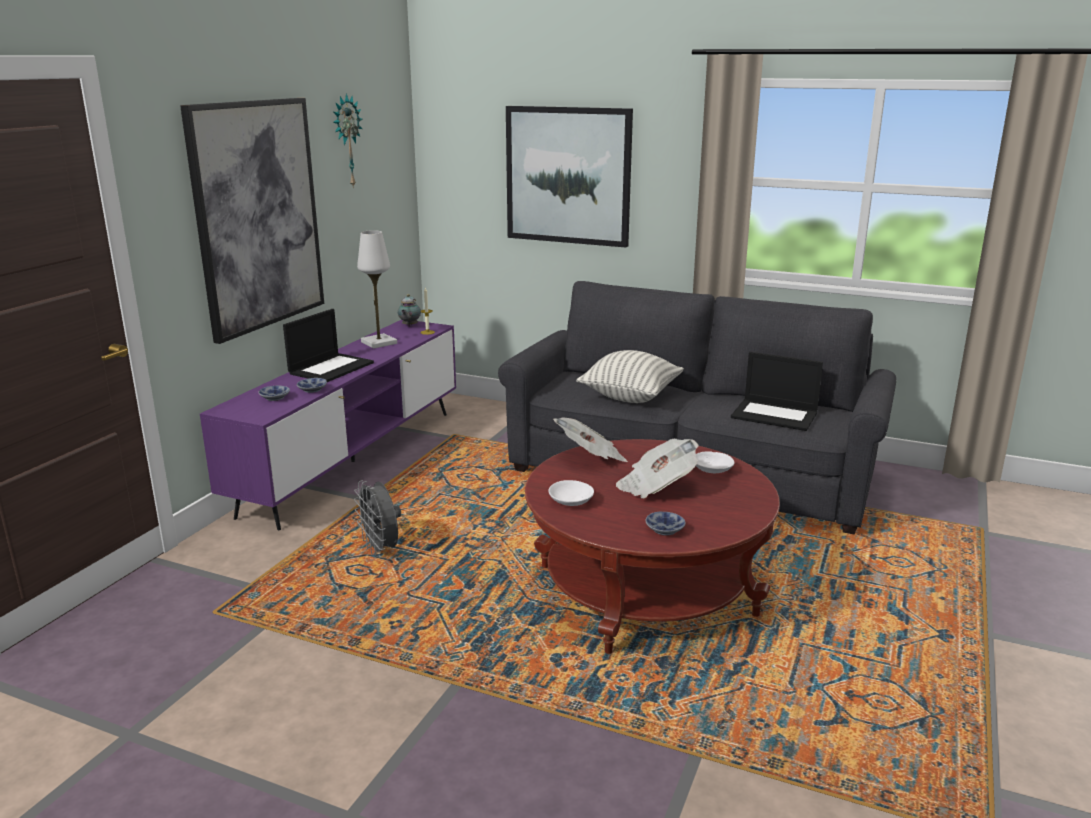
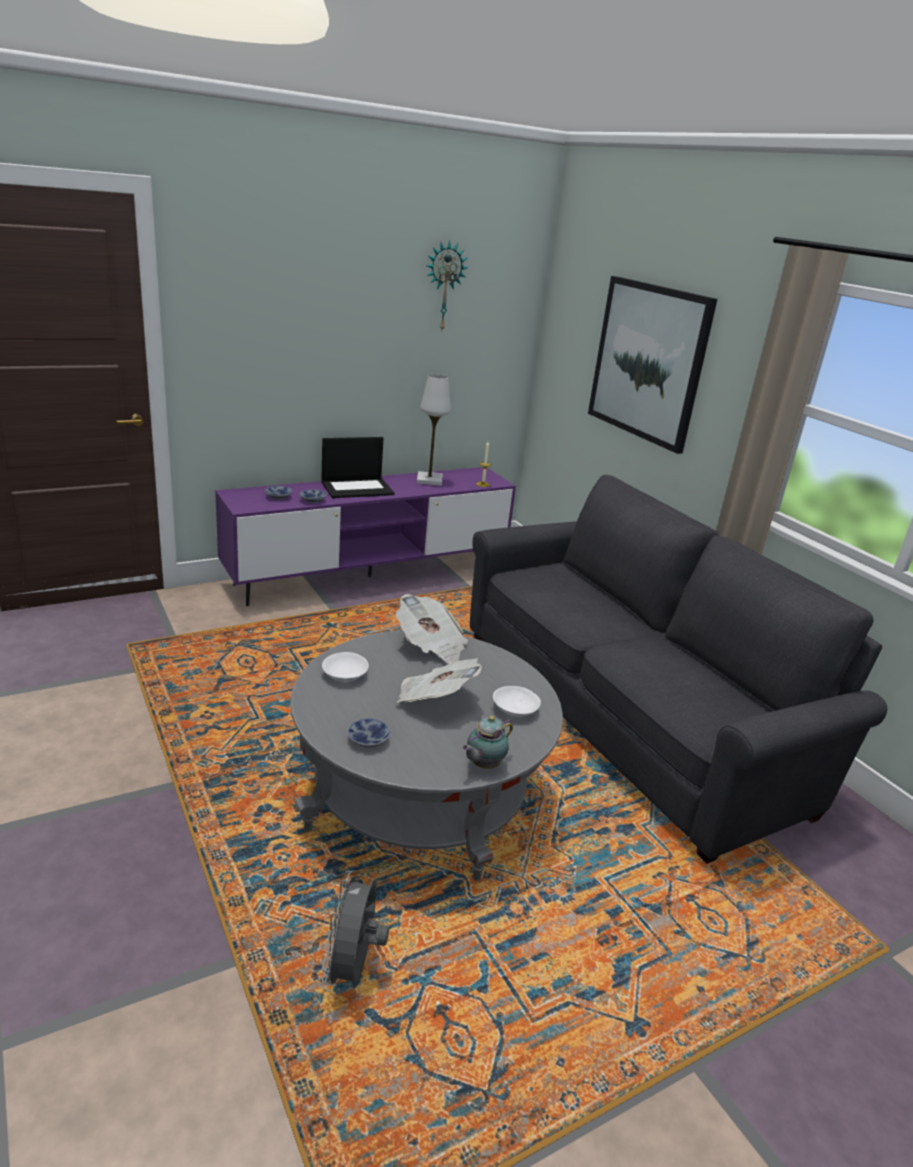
camera: 35 degrees right, 5 degrees up
(257, 216) = (314, 338): picture -> none
(381, 549) = (284, 653): grey fan -> grey fan (352, 970)
(409, 326) = (479, 474): teapot -> teapot (483, 765)
(630, 397) = (577, 608): pillow -> none
(646, 590) = (419, 797): red coffee table -> grey coffee table
(775, 415) = (692, 689): laptop -> none

